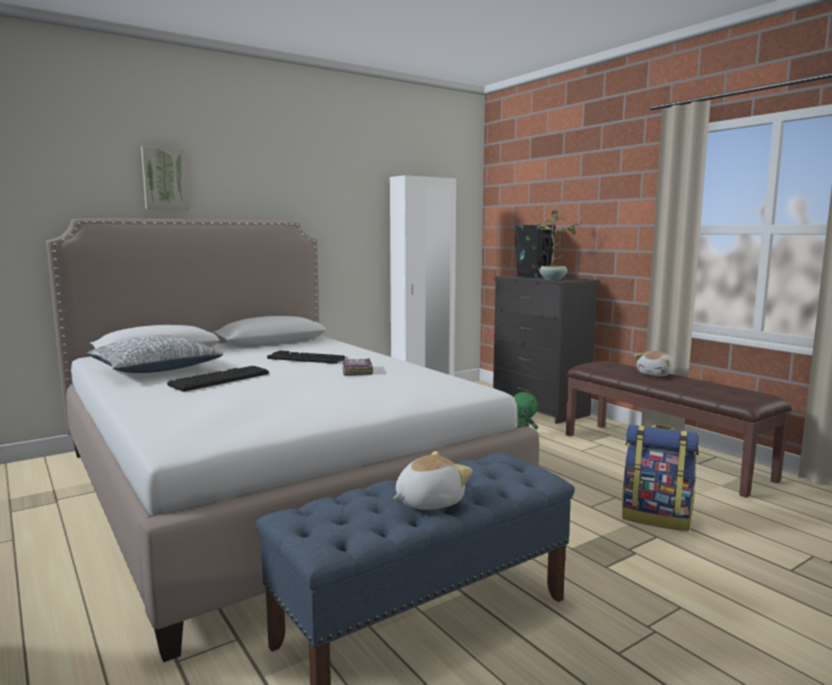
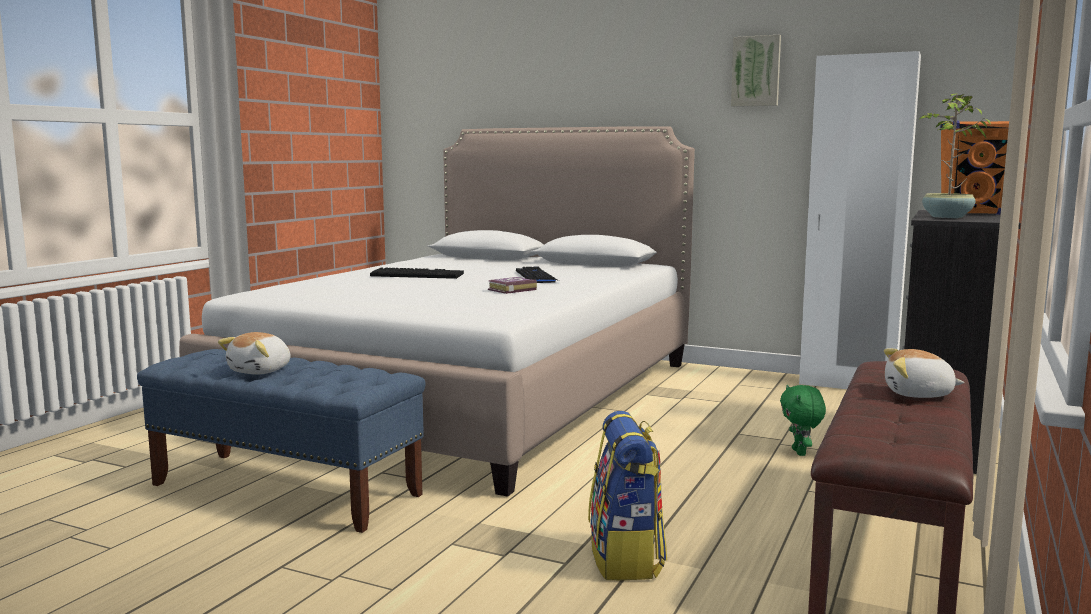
camera: 60 degrees right, 0 degrees up
(156, 370) = (429, 265): pillow -> none
(164, 179) = (544, 87): picture -> picture (756, 71)
(428, 502) = (261, 371): plush toy -> plush toy turned 90 degrees clockwise
(532, 276) = (970, 213): black speaker -> orange speaker

